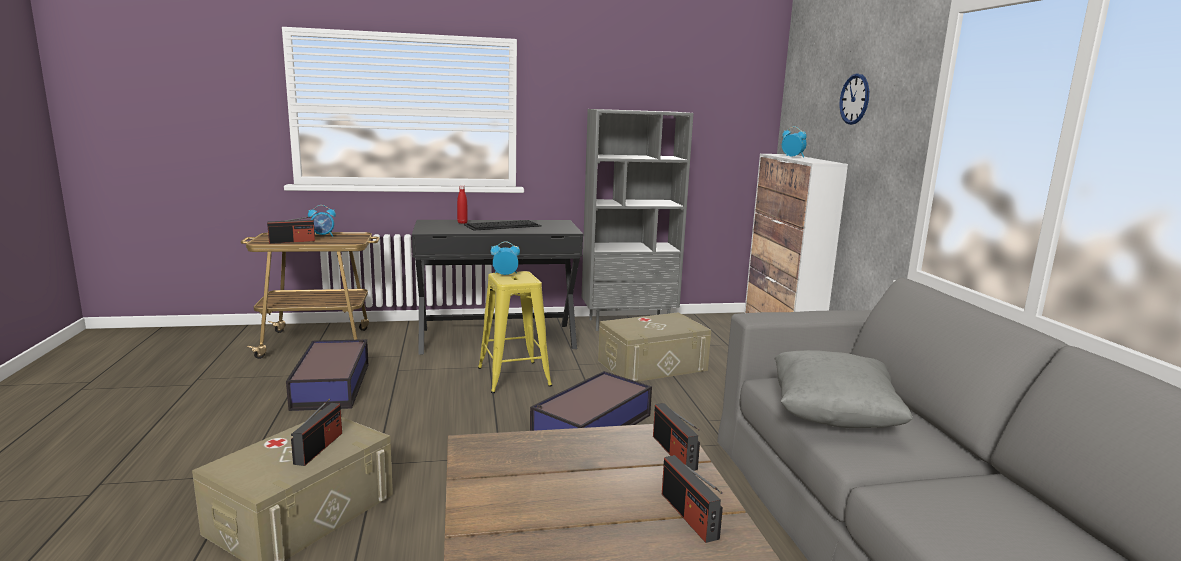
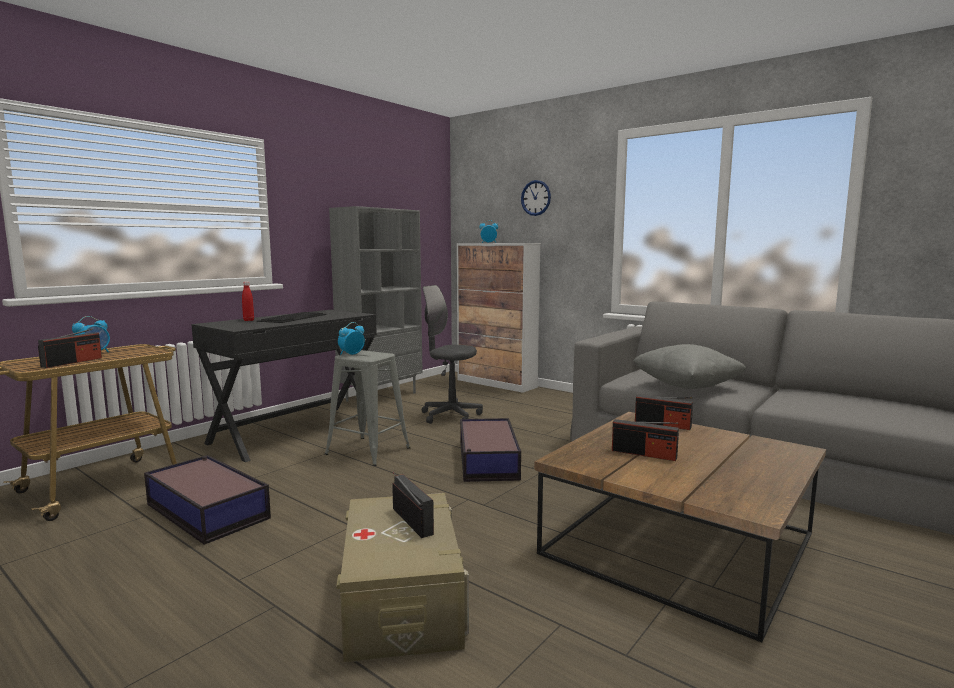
camera: 40 degrees left, 5 degrees down
(513, 377) = (368, 451): yellow stool -> grey stool
(652, 365) = (450, 416): beige storage box -> grey office chair
(689, 515) = (740, 445): radio -> radio (644, 454)

